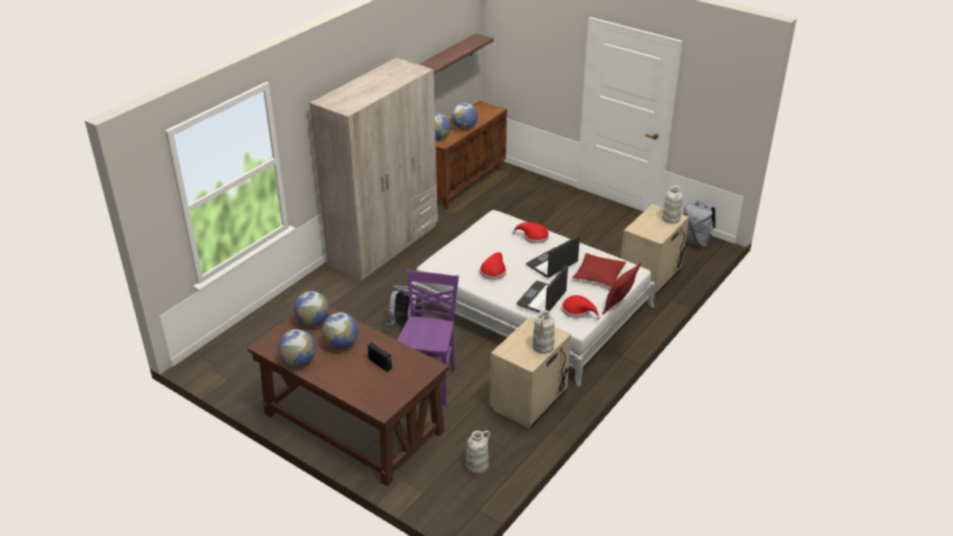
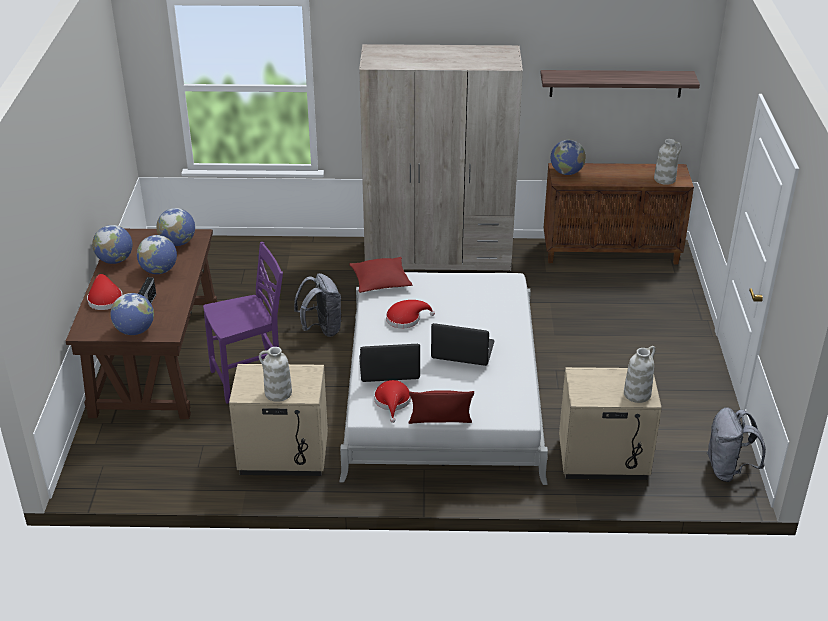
camera: 55 degrees right, 0 degrees up
(464, 128) = (612, 179): globe -> globe (135, 331)
(477, 465) = (158, 461): white vase -> white vase (665, 179)
(533, 237) = (500, 319): red hat -> red hat (105, 299)
(599, 275) = (481, 393): red pillow -> red pillow (380, 281)

